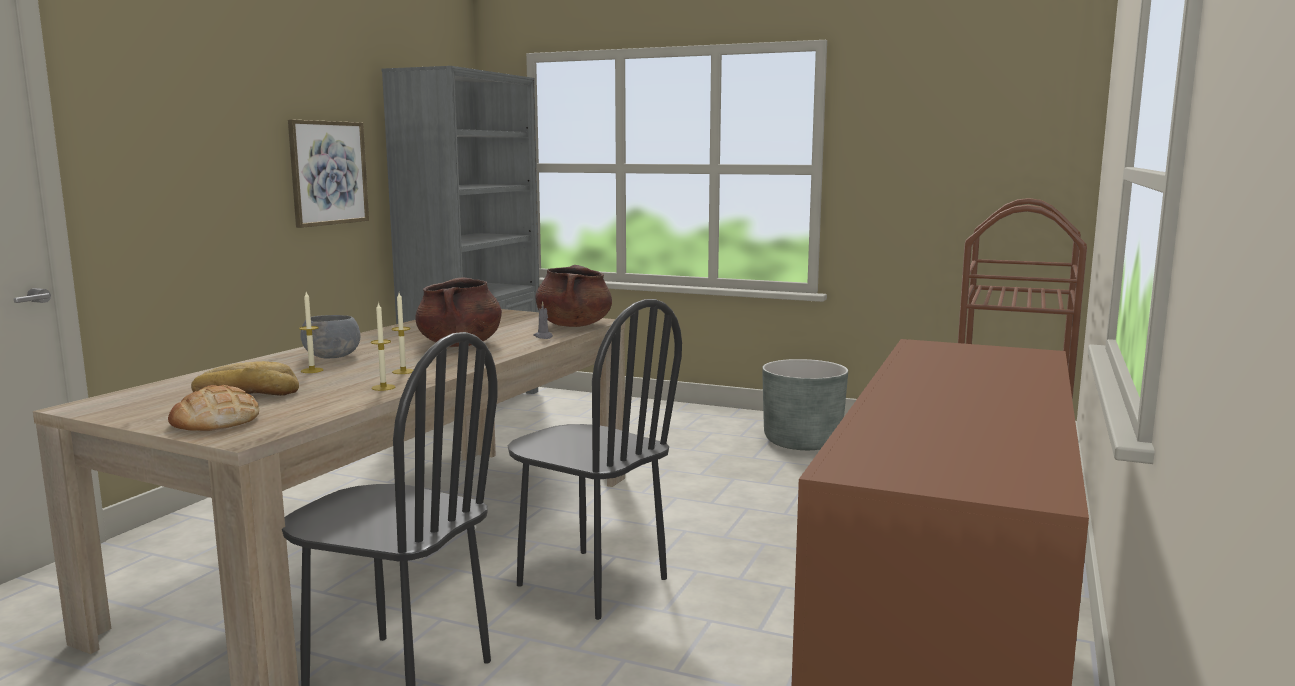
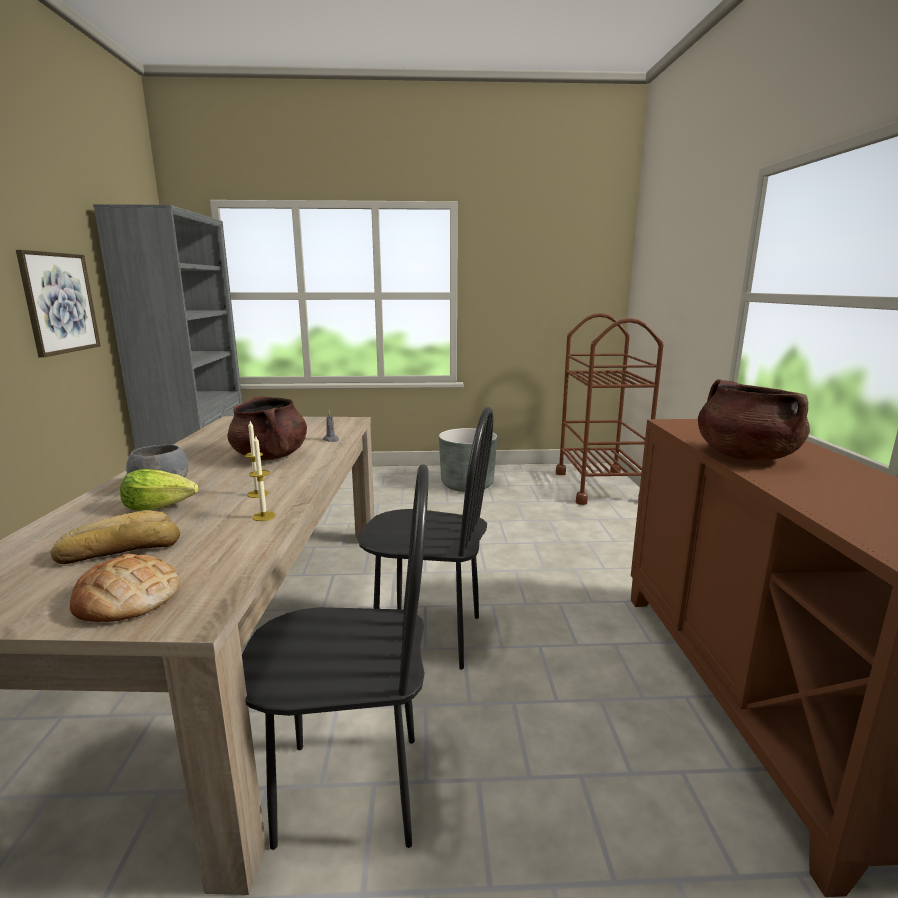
camera: 25 degrees left, 5 degrees up
(312, 370) = (160, 507): candle -> lettuce
(574, 325) = (339, 426): brown cooking pot -> brown cooking pot (745, 456)

